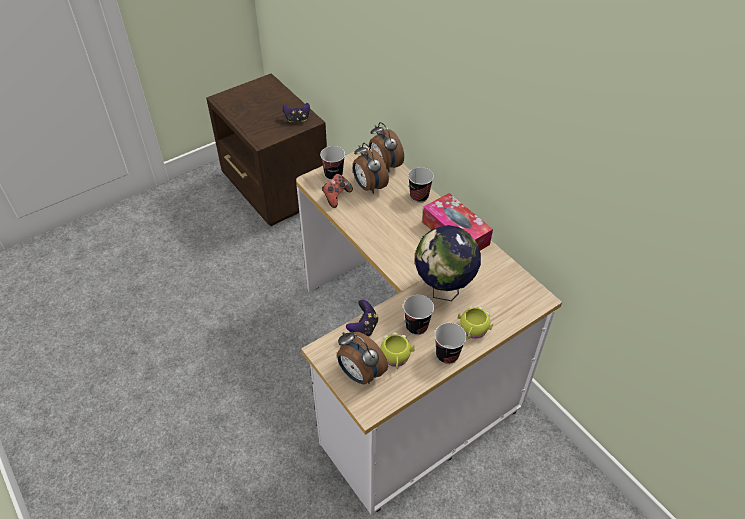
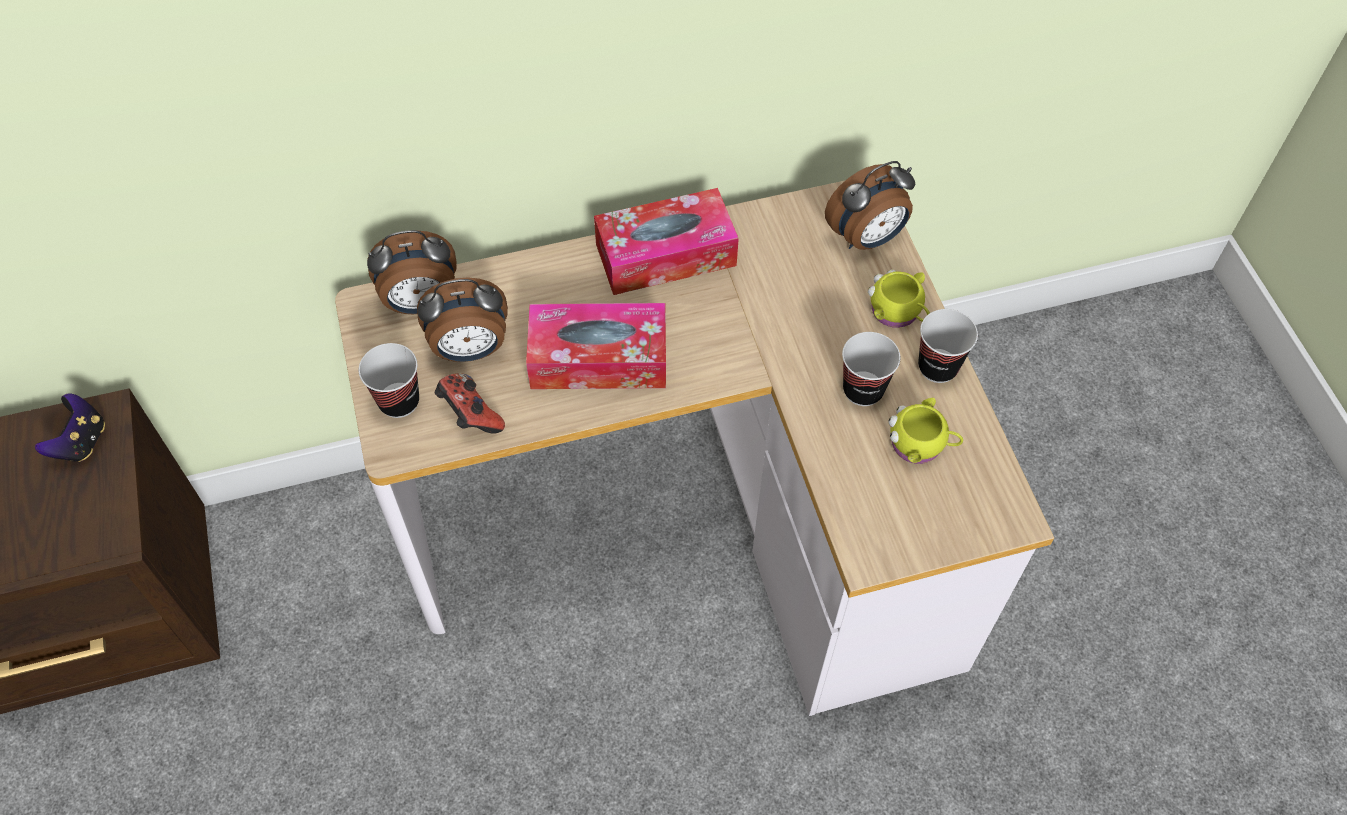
camera: 70 degrees left, 10 degrees up
(360, 374) = (939, 510): alarm clock -> alarm clock (867, 238)
(363, 327) = (837, 472): game controller -> none
(385, 227) = (598, 359): none -> tissue box
(419, 196) = (542, 276): cup -> none
(443, 290) = (796, 322): globe -> none

